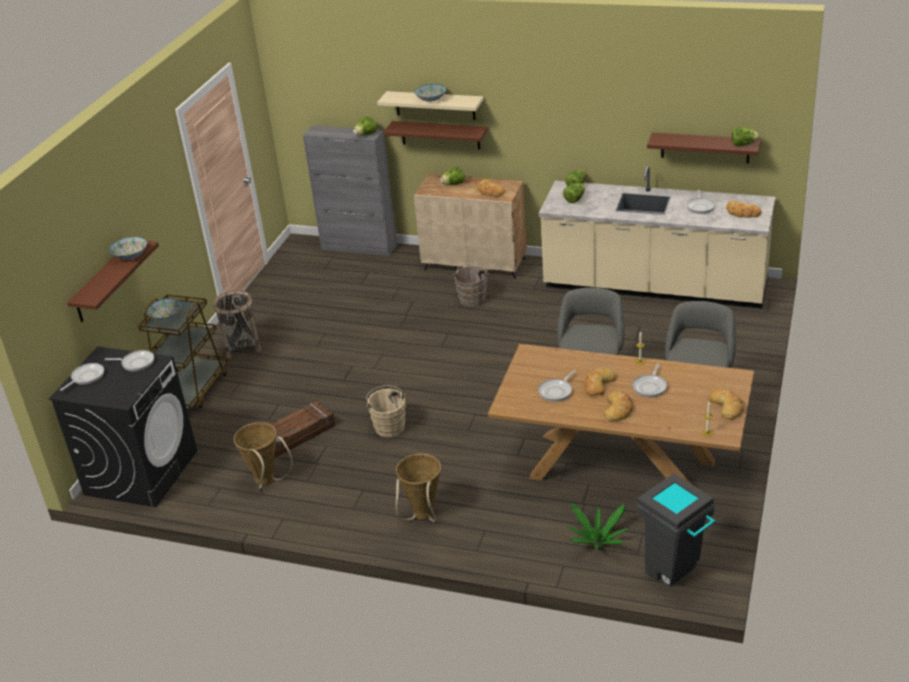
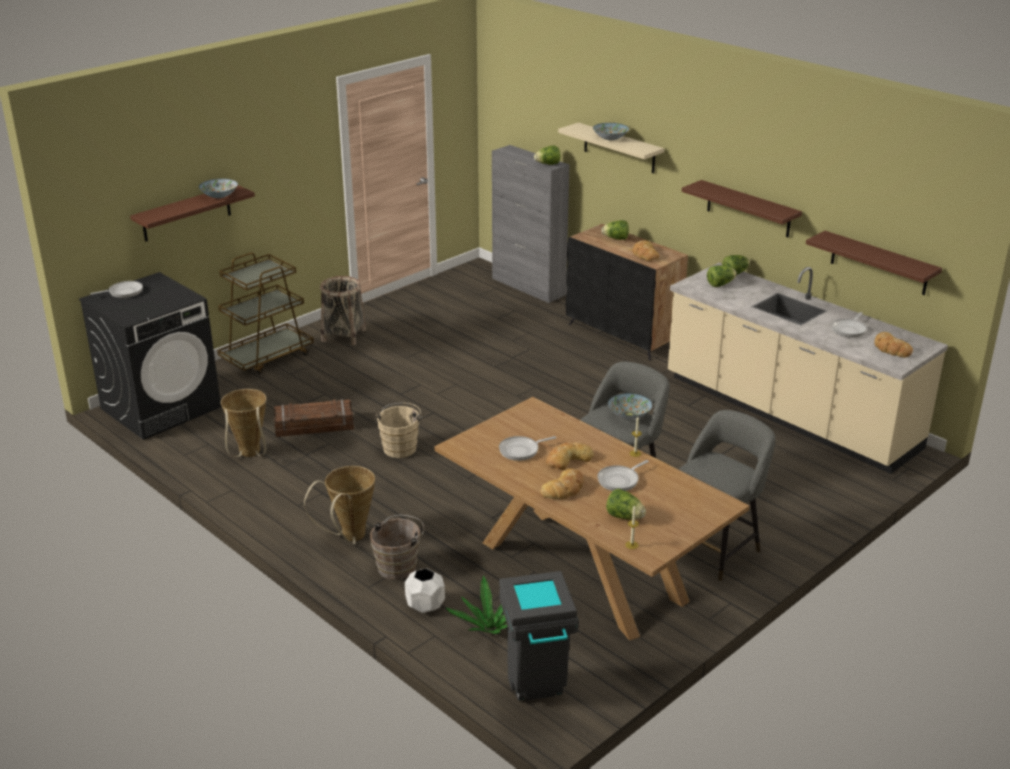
camera: 25 degrees right, 5 degrees down
(136, 363) = (172, 294): frying pan -> none
(166, 317) = (252, 272): bowl -> bowl (629, 415)
(440, 135) = (620, 183): brown shelf -> brown shelf (748, 209)
(473, 298) = (590, 364): brown bucket -> brown bucket (399, 566)
(475, 264) = (623, 335): beige cabinet -> black cabinet
(533, 546) = (424, 605): none -> white planter
(727, 406) = (681, 528): bread -> none
(743, 145) = (914, 267): lettuce -> lettuce (624, 517)

